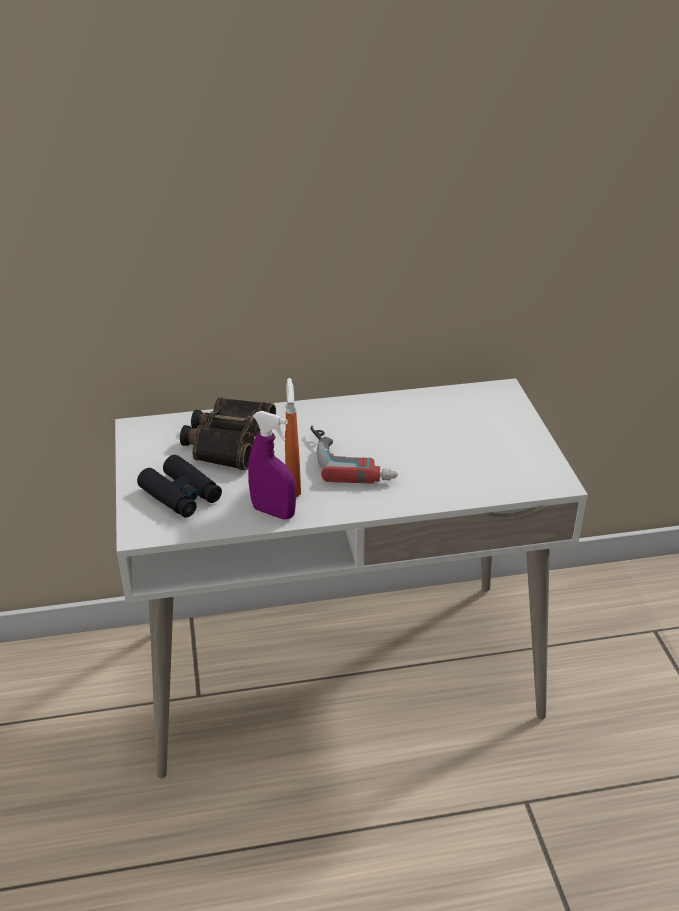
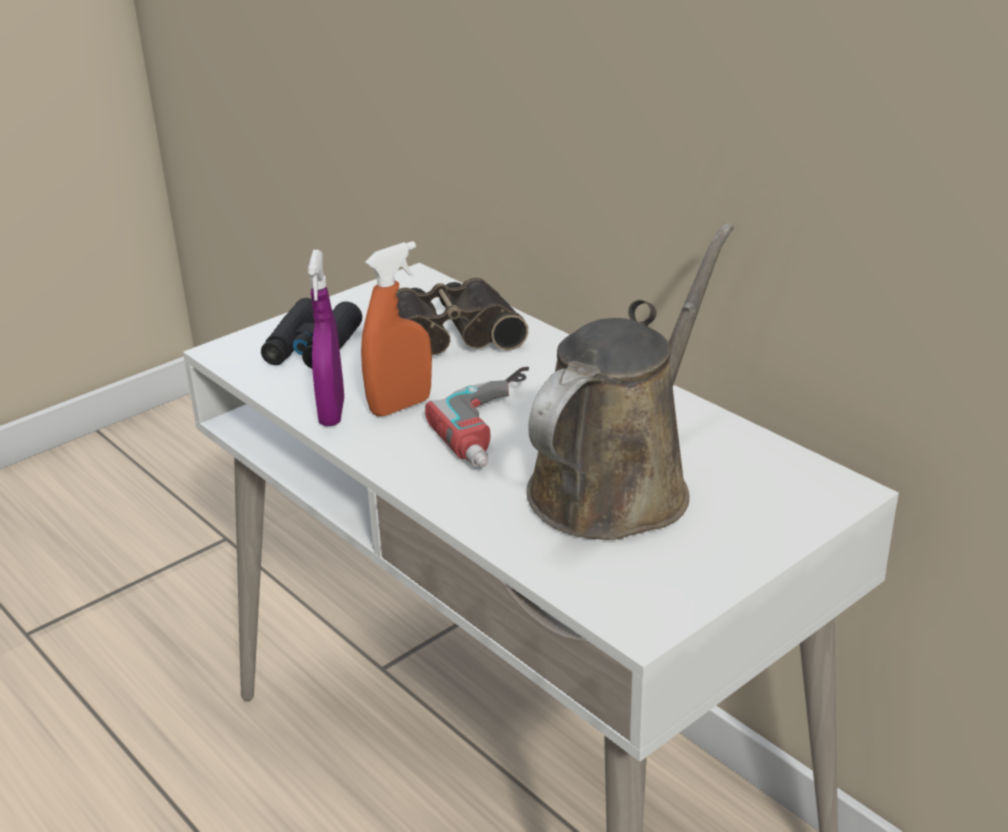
camera: 60 degrees right, 5 degrees down
(442, 445) = (618, 483): none -> brown watering can

